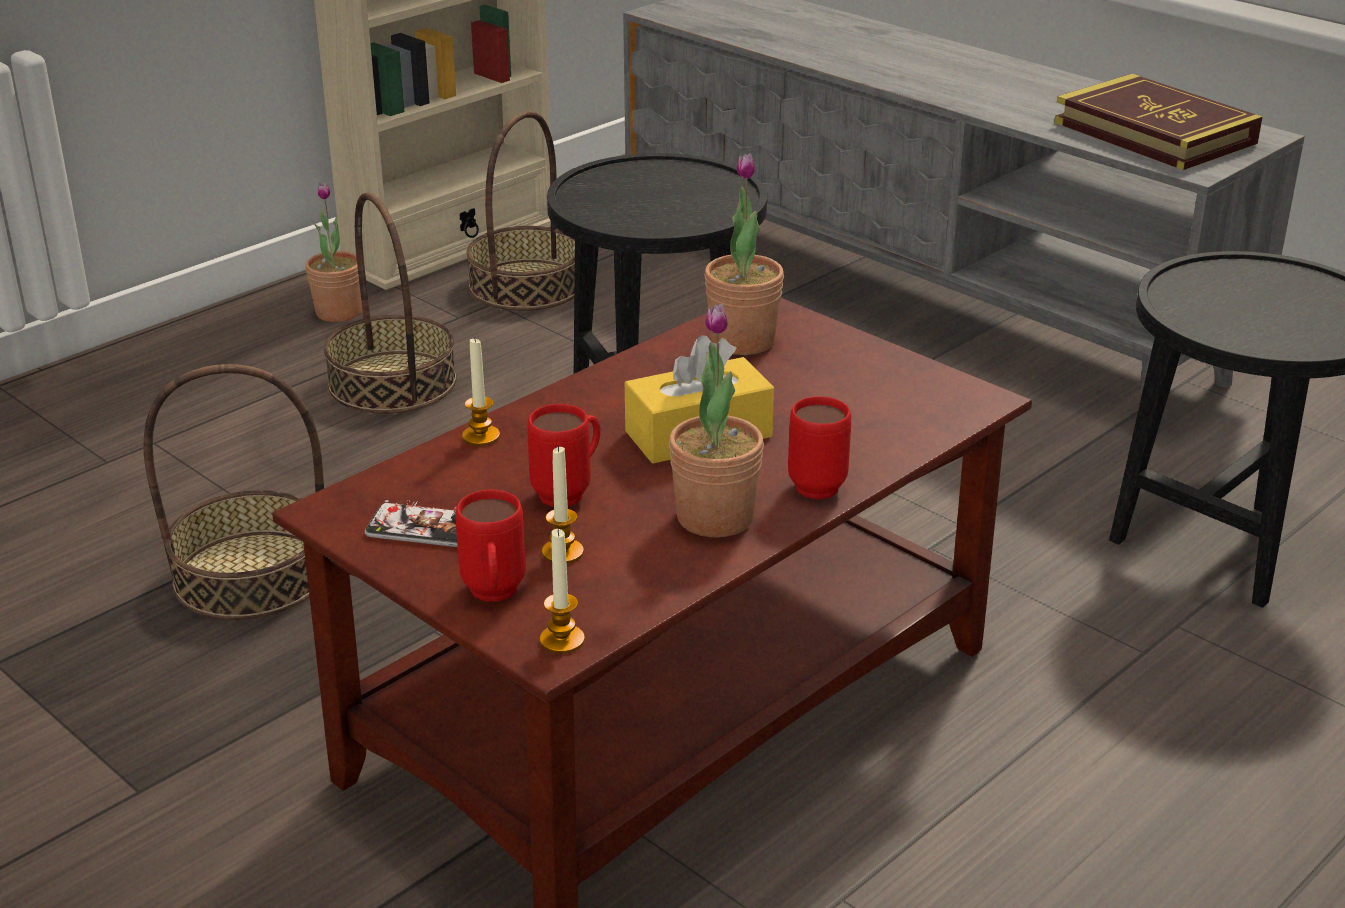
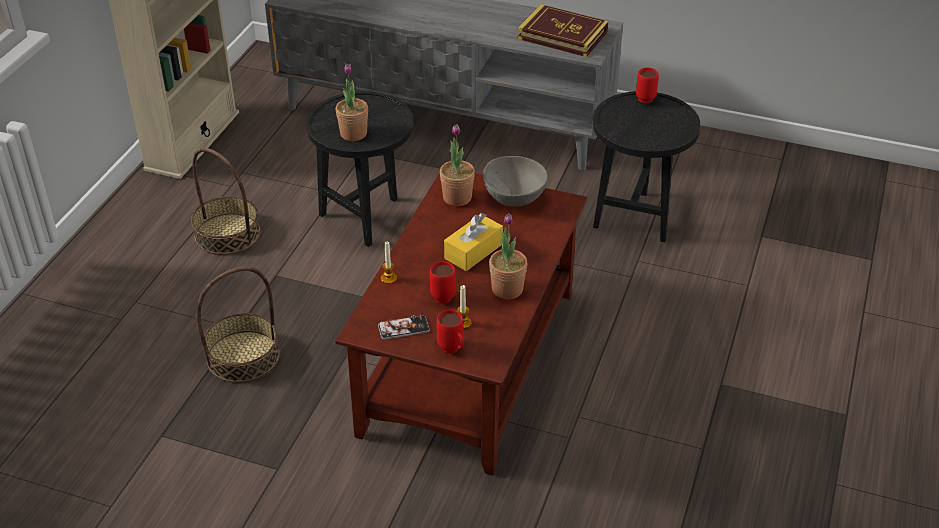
camera: 25 degrees left, 10 degrees up
(338, 312) = (166, 199): potted plant -> potted plant (353, 134)
(526, 285) = (250, 157): basket -> none
(562, 640) = (491, 360): candle -> none
(822, 483) = (535, 261): red mug -> red mug (645, 97)
(864, 367) = (514, 198): none -> grey bowl

